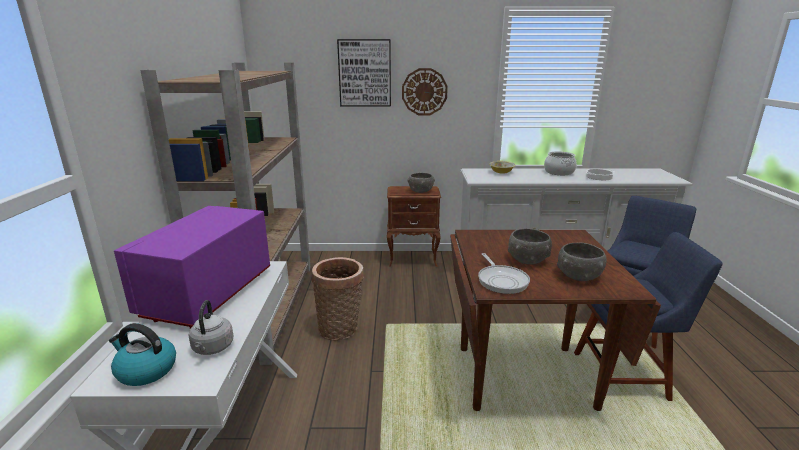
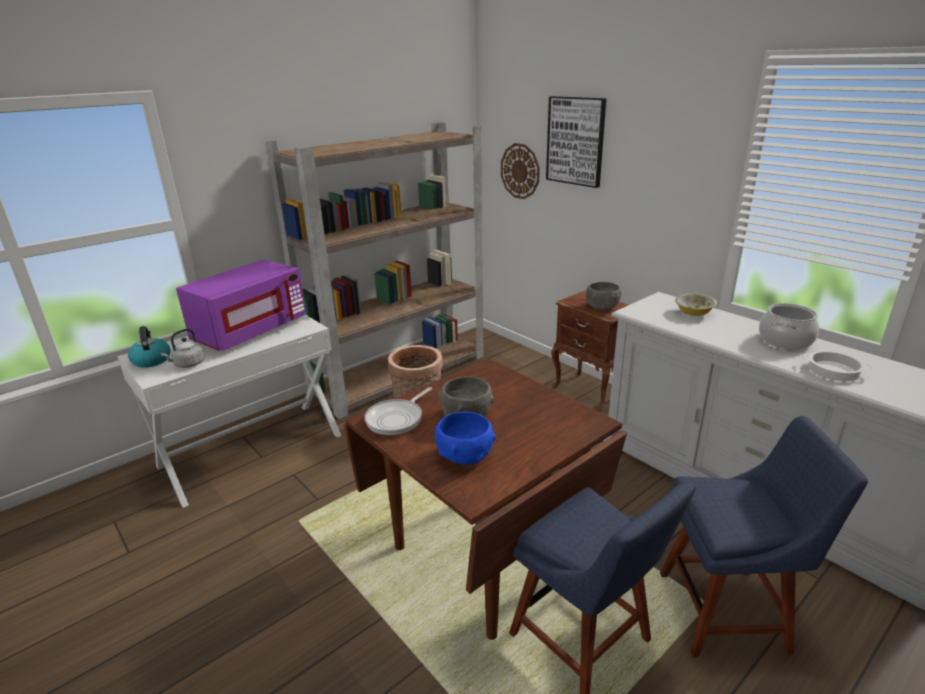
camera: 50 degrees right, 5 degrees up
(209, 294) = (250, 331): purple microwave -> purple microwave turned 150 degrees clockwise
(424, 92) = (639, 174): wall clock -> wall clock (520, 171)
(579, 276) = (464, 456): grey bowl -> blue bowl

